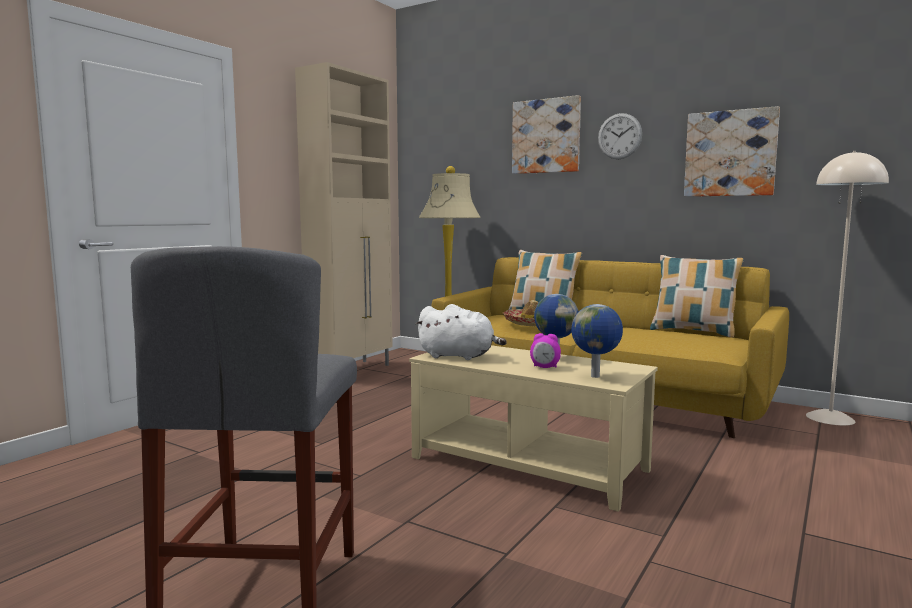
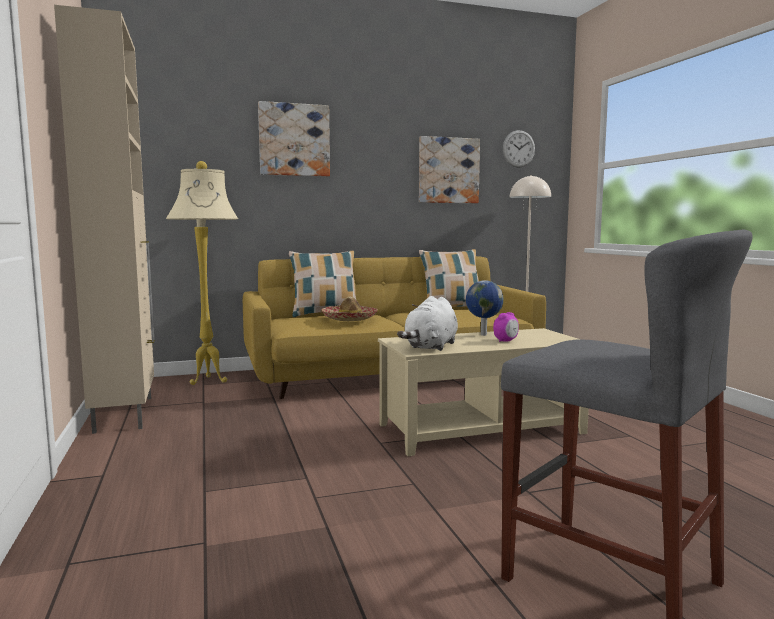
camera: 50 degrees left, 0 degrees up
(459, 356) = (431, 347): white plush toy -> white plush toy turned 150 degrees clockwise
(596, 376) = (549, 339): globe -> none
(619, 136) = (364, 148): wall clock -> wall clock (518, 148)

